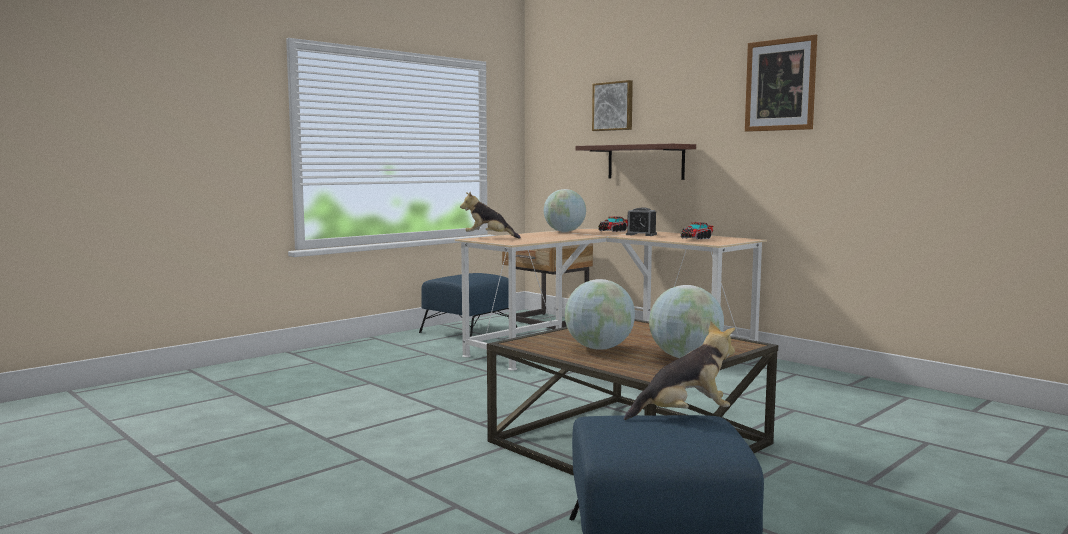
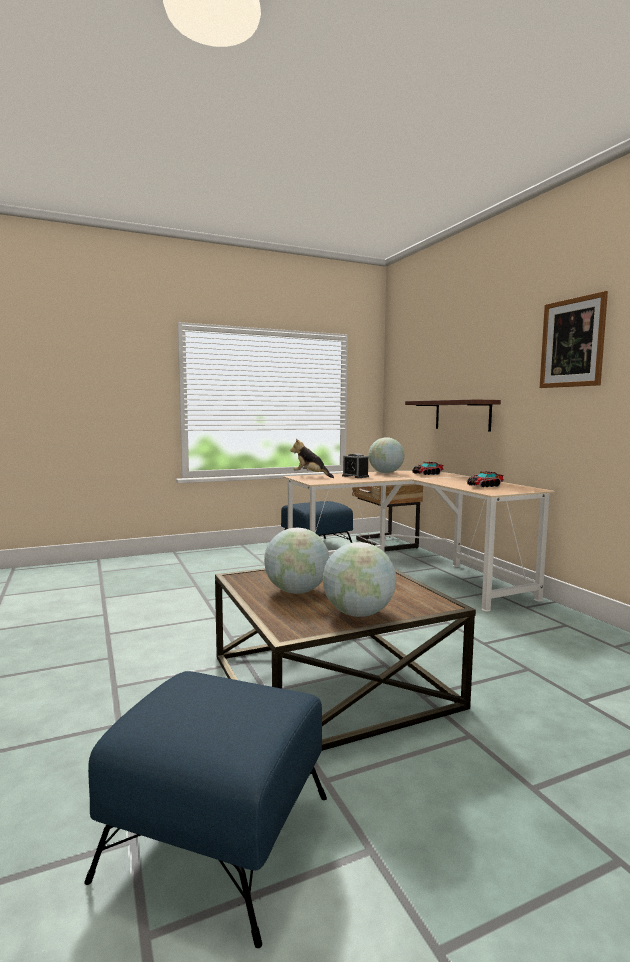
camera: 20 degrees right, 0 degrees up
(613, 106) = (441, 367): picture -> none
(641, 234) = (444, 479): alarm clock -> alarm clock (355, 476)
(684, 415) = (265, 691): plush toy -> none

